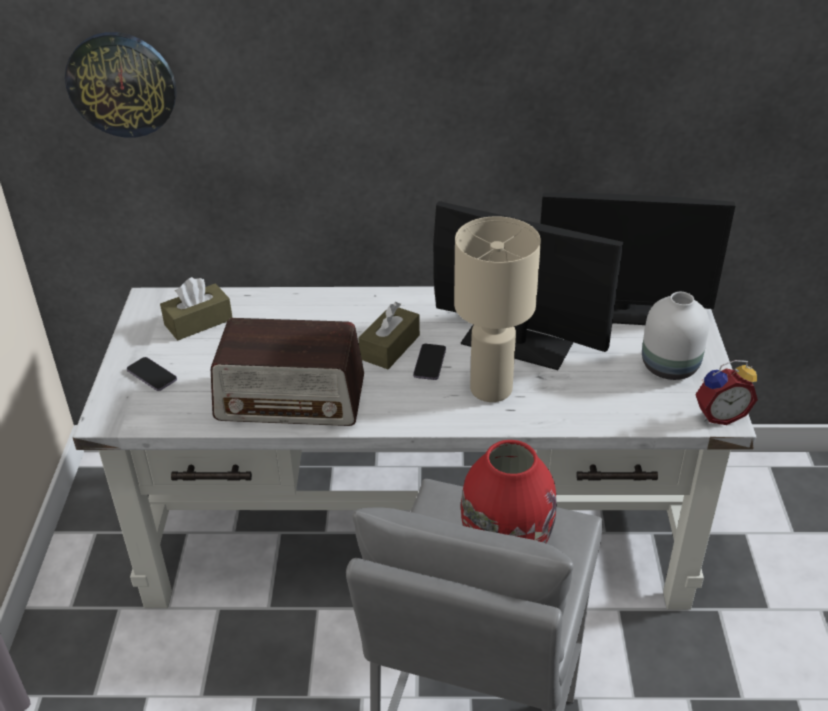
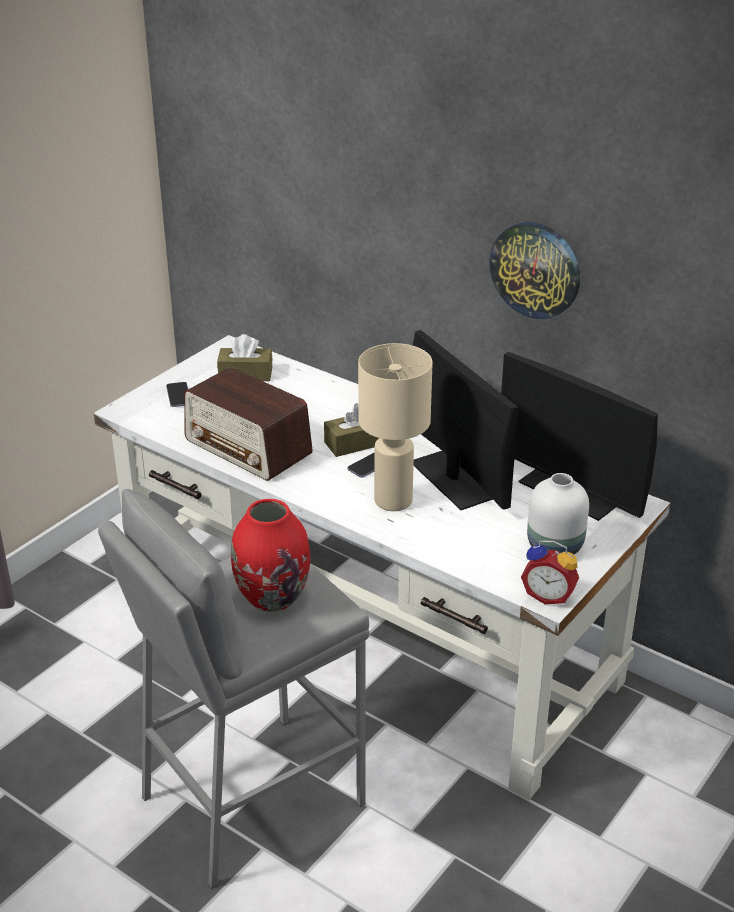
camera: 35 degrees right, 5 degrees down
(122, 84) = (243, 168): wall clock -> wall clock (535, 269)

